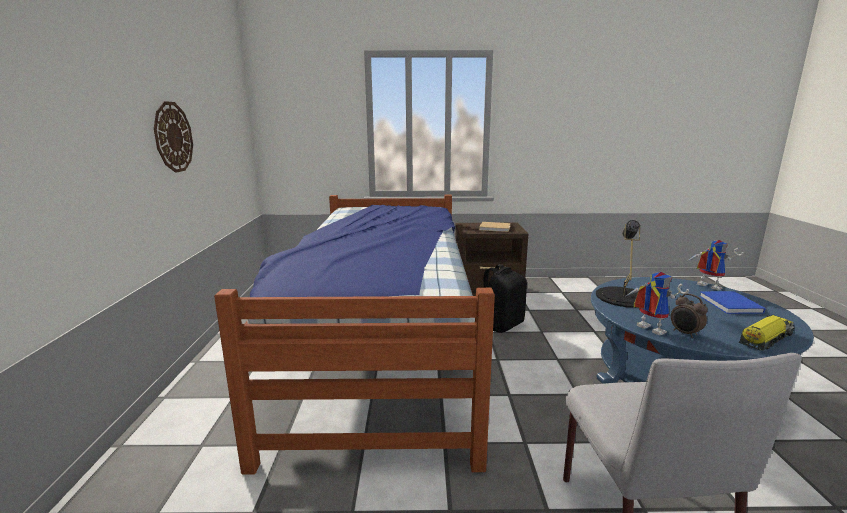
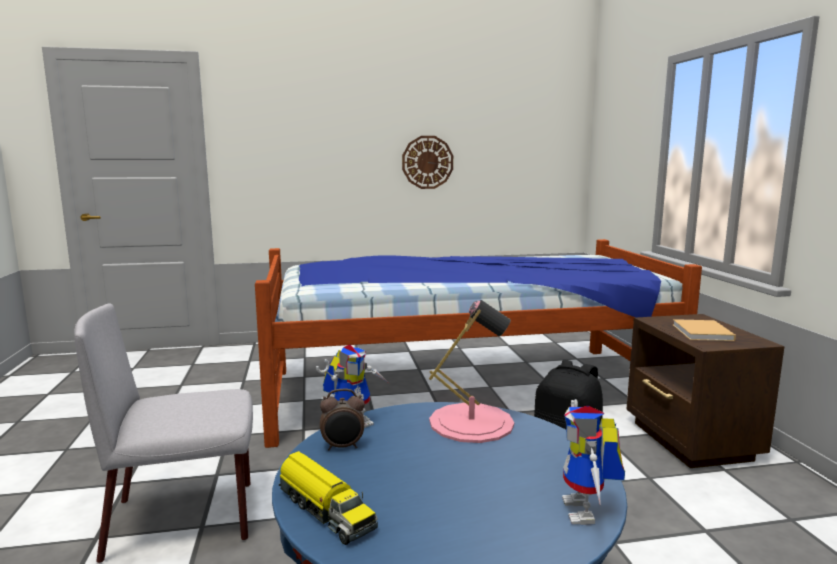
camera: 80 degrees right, 5 degrees down
(622, 297) = (471, 422): black table lamp -> pink table lamp
(685, 333) = (343, 447): alarm clock -> alarm clock turned 150 degrees counterclockwise
(705, 287) = (587, 513): toy robot -> toy robot turned 135 degrees clockwise
(731, 305) = (483, 518): blue book -> none

